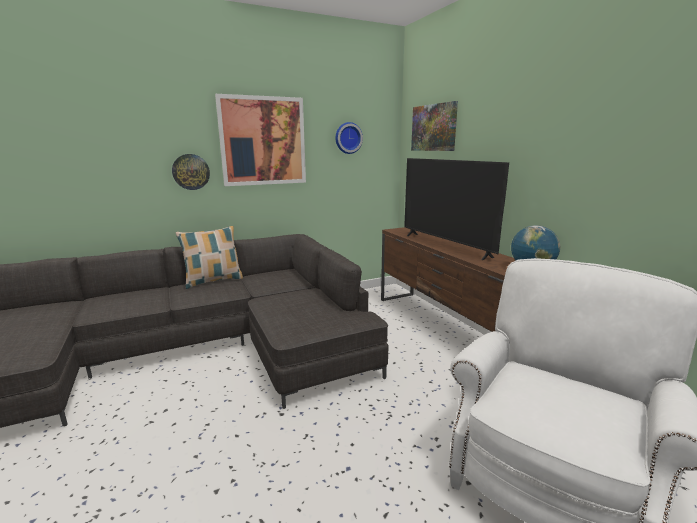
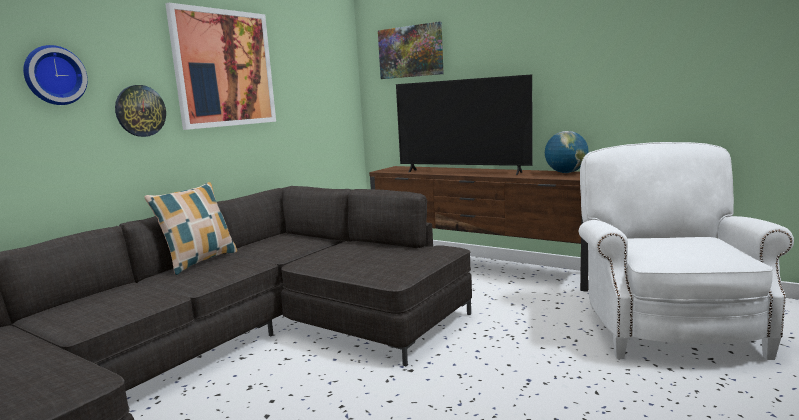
camera: 30 degrees left, 5 degrees down
(348, 138) = (311, 66): wall clock -> wall clock (54, 75)

